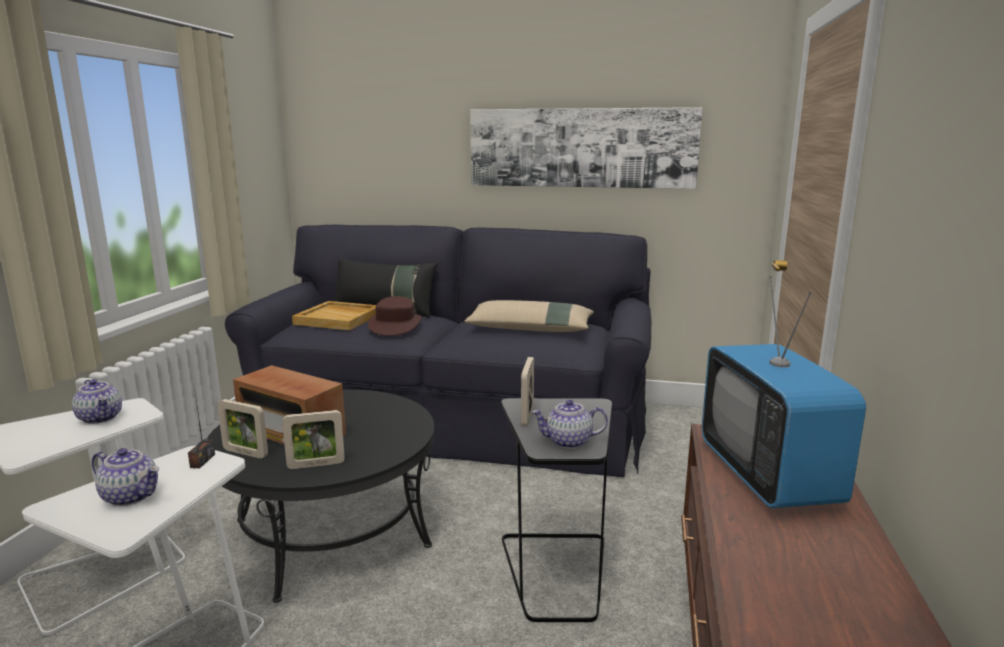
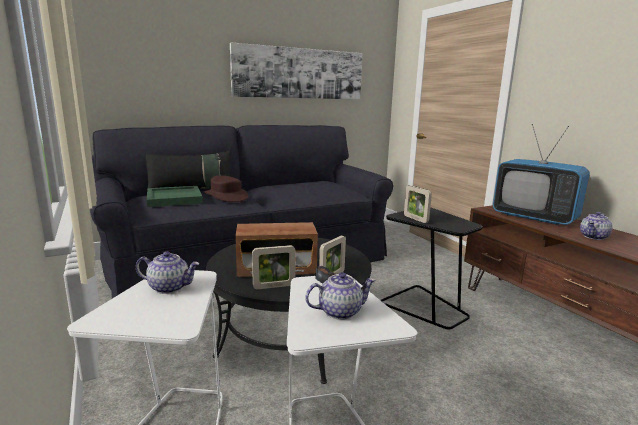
camera: 40 degrees left, 0 degrees up
(339, 319) = (174, 198): beige tray -> green tray
(530, 329) = (308, 186): beige pillow -> none
(568, 442) = (457, 224): teapot -> teapot (594, 237)

